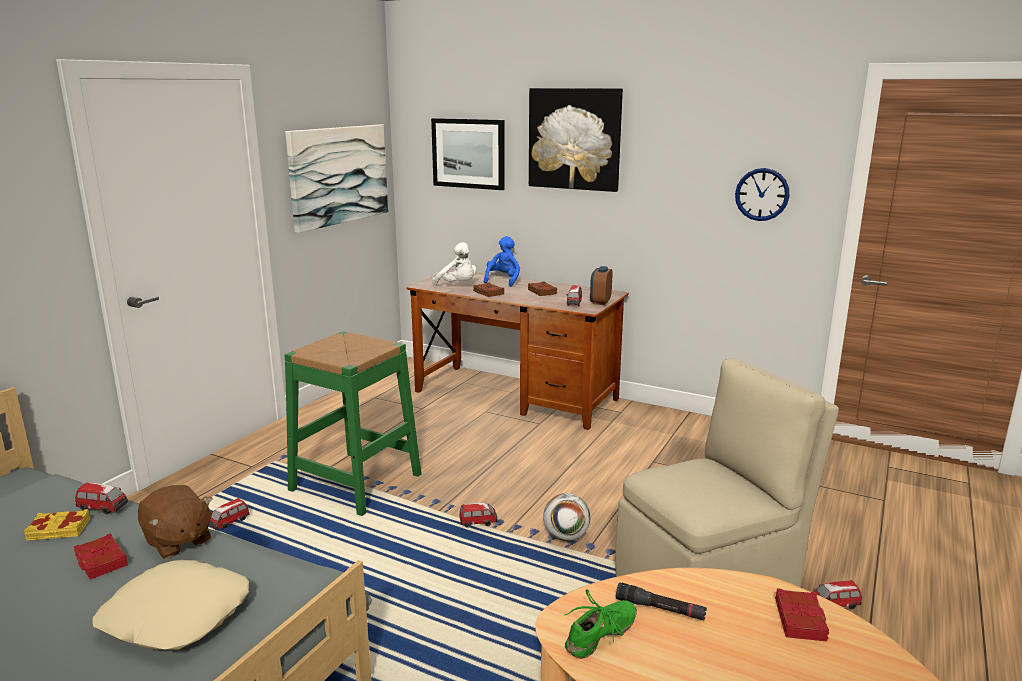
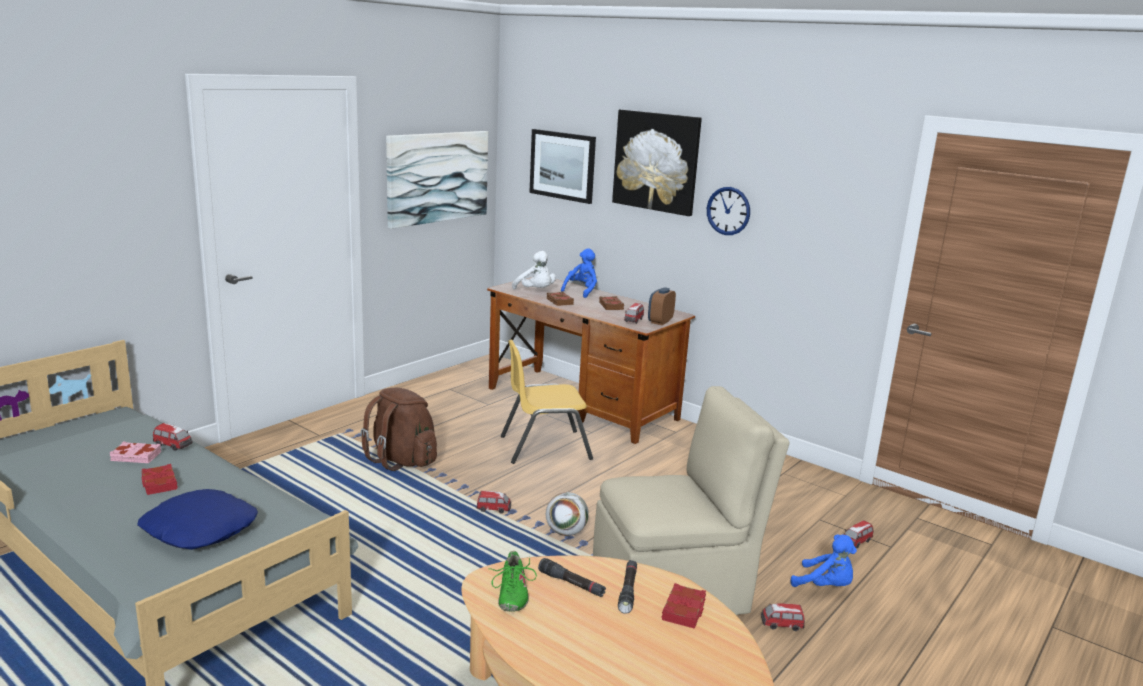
camera: 10 degrees right, 0 degrees up
(58, 530) = (136, 457): yellow book -> pink book
(175, 616) = (199, 529): beige pillow -> blue pillow
(178, 541) = (220, 478): brown plush toy -> none
(229, 523) = (284, 478): toy car -> toy car (856, 542)
(355, 482) = (402, 460): green stool -> brown backpack
(500, 446) = (544, 447): none -> yellow chair
(601, 636) = (511, 594): green shoe -> green shoe turned 120 degrees clockwise
(726, 606) = (628, 591): none -> black flashlight
(762, 194) = (821, 233): wall clock -> wall clock (728, 211)
(850, 553) = (825, 586): none -> blue plush toy

